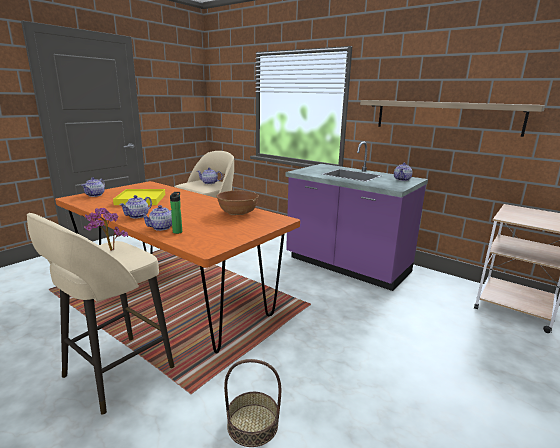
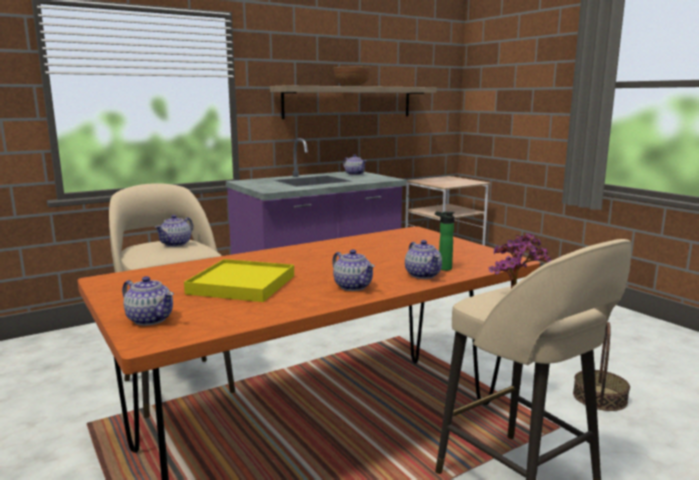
camera: 70 degrees left, 5 degrees down
(238, 213) = (376, 242): brown bowl -> brown bowl (352, 86)

